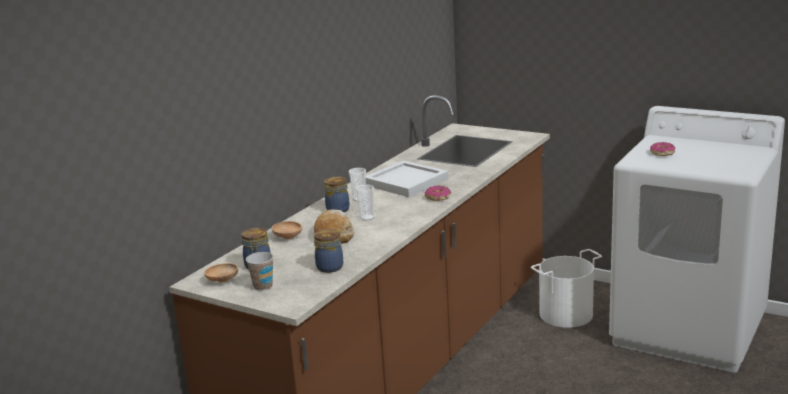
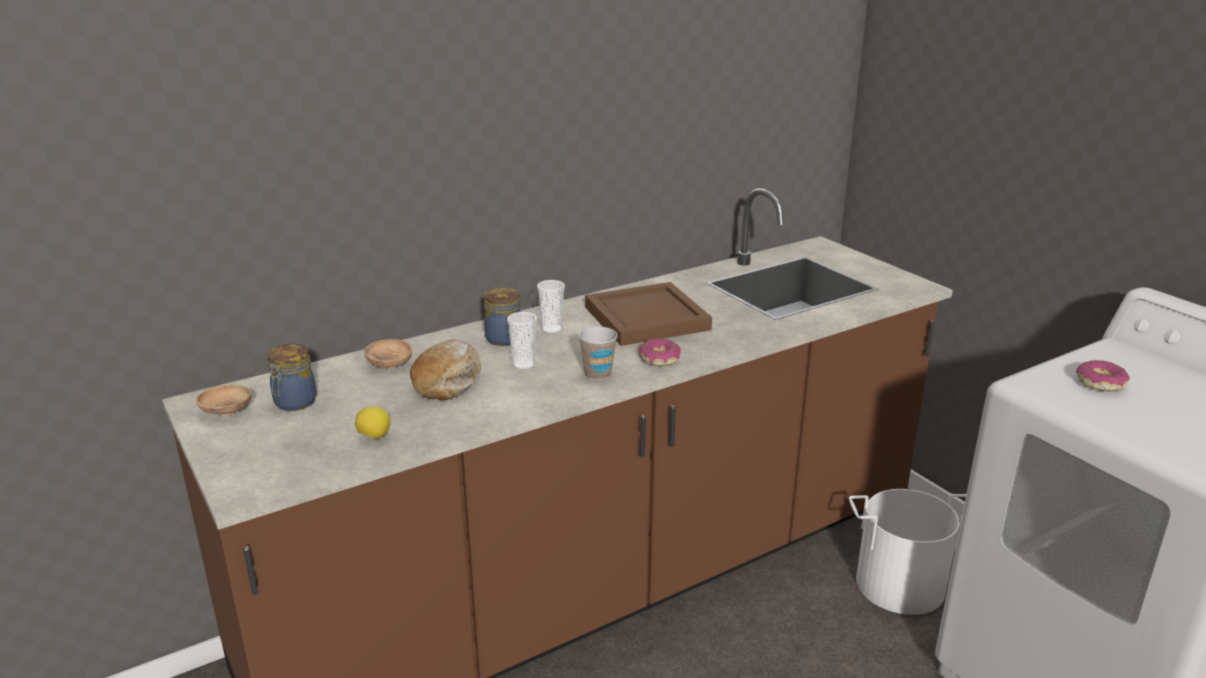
camera: 25 degrees right, 5 degrees up
(263, 286) = (256, 440): cup -> cup (598, 374)
(329, 267) = (374, 437): jar -> lemon
(406, 182) = (645, 319): white tray -> brown tray

